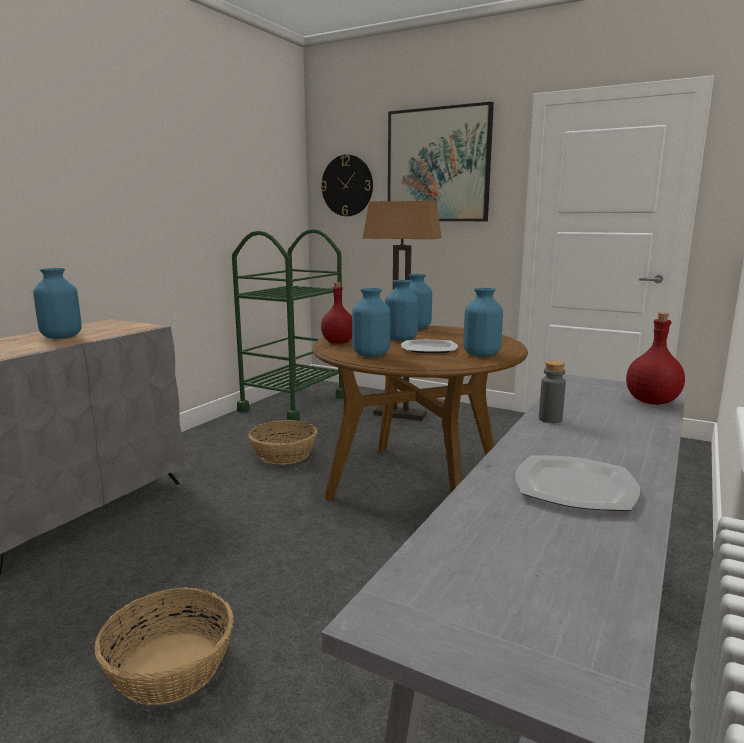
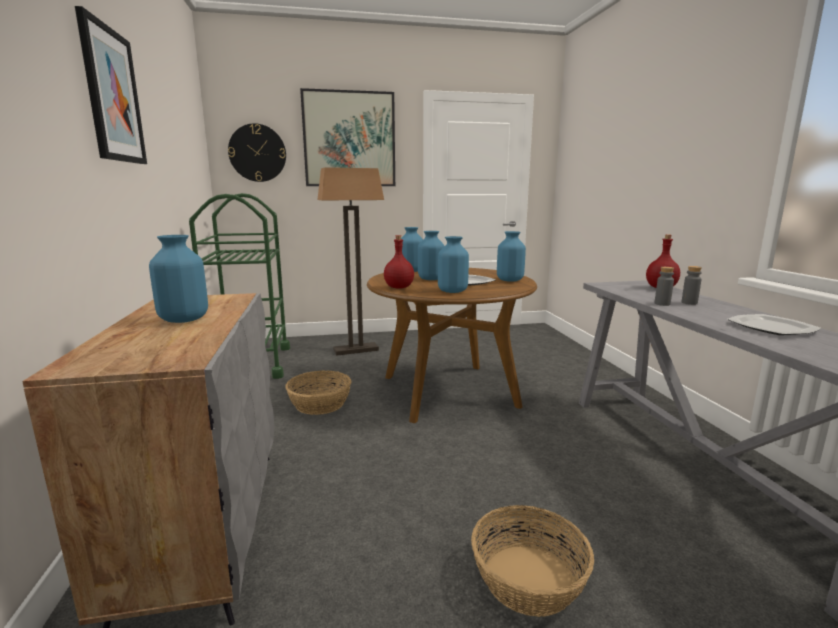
camera: 40 degrees left, 0 degrees up
(121, 151) = (112, 95): none -> picture
(600, 428) = (689, 303): none -> grey bottle

